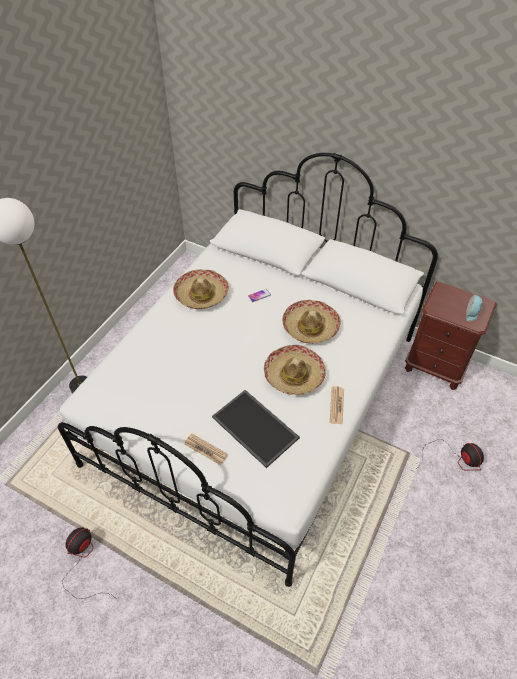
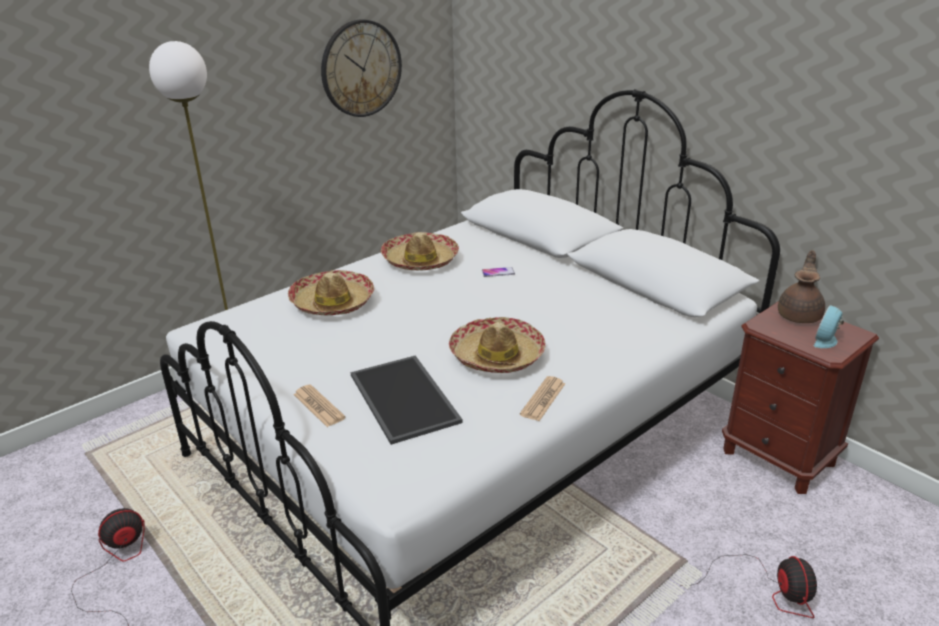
camera: 20 degrees right, 20 degrees down
(112, 145) = (361, 68): none -> wall clock
(310, 327) = (552, 312): hat -> hat (332, 302)
(451, 294) = (800, 315): none -> brown teapot

